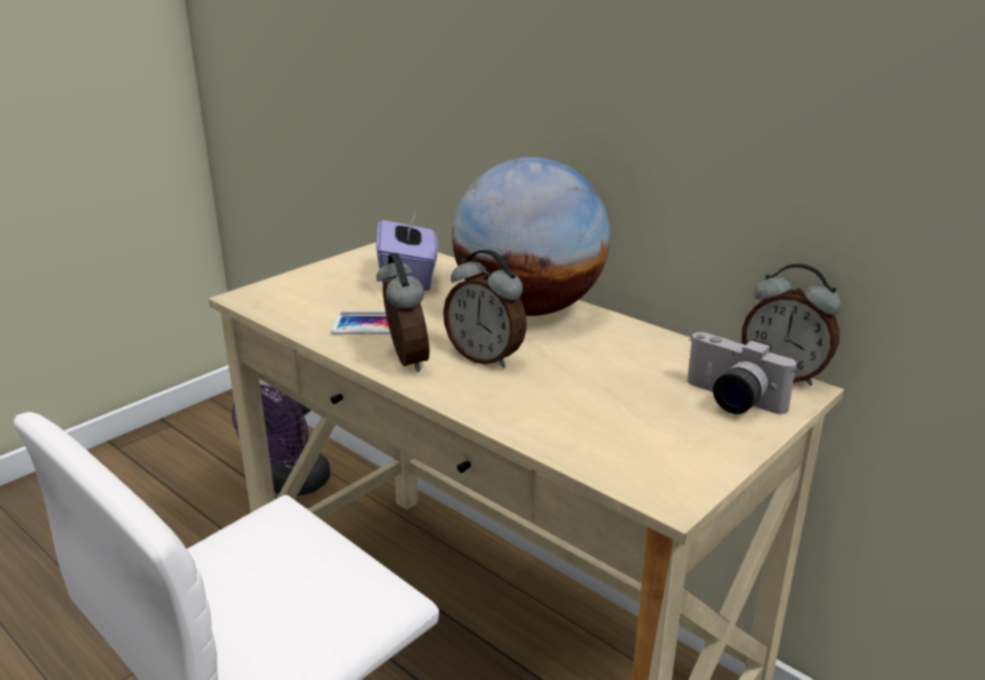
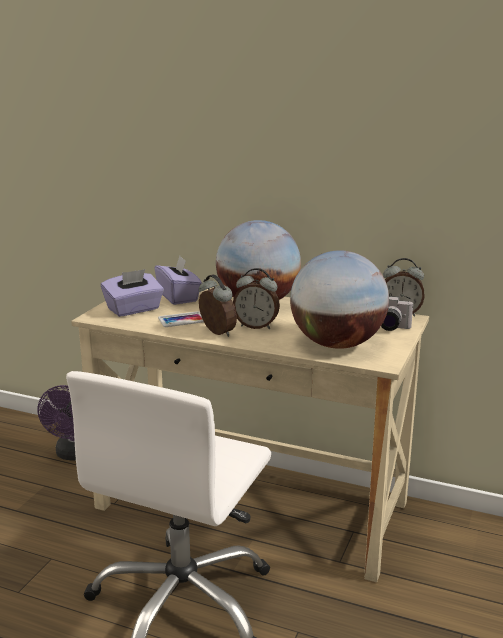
camera: 20 degrees left, 5 degrees down
(318, 292) = (134, 309): none -> purple tissue box
(606, 427) = (337, 344): none -> globe

